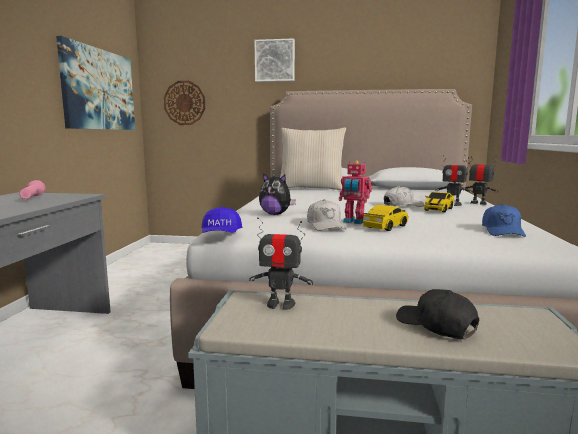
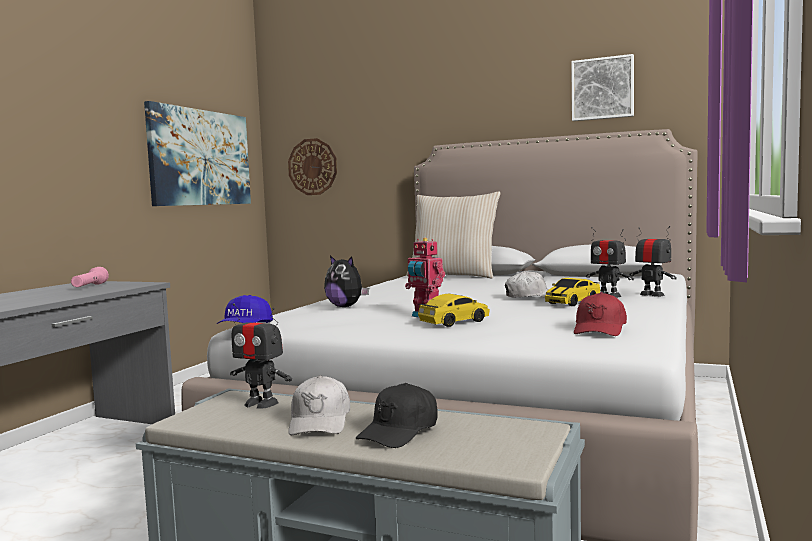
camera: 15 degrees right, 5 degrees down
(275, 61) = (421, 106): picture -> picture (602, 89)
(326, 225) = (379, 319): white cap -> white cap (320, 422)
(436, 325) = (400, 431): black cap -> black cap turned 120 degrees counterclockwise
(502, 231) = (600, 329): blue cap -> red cap

